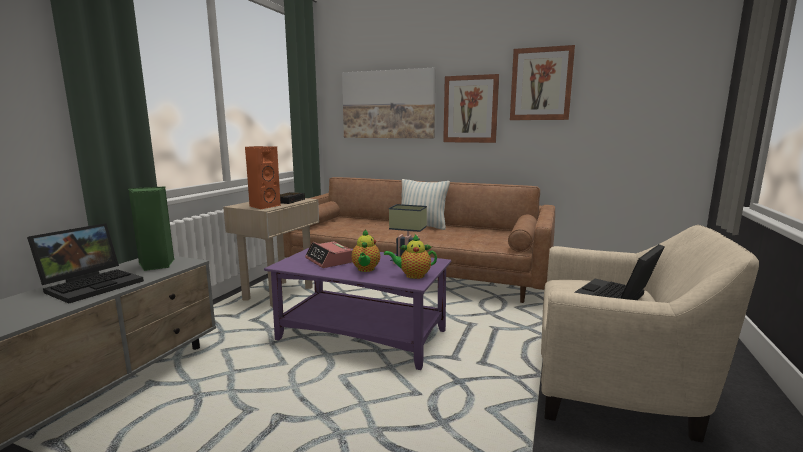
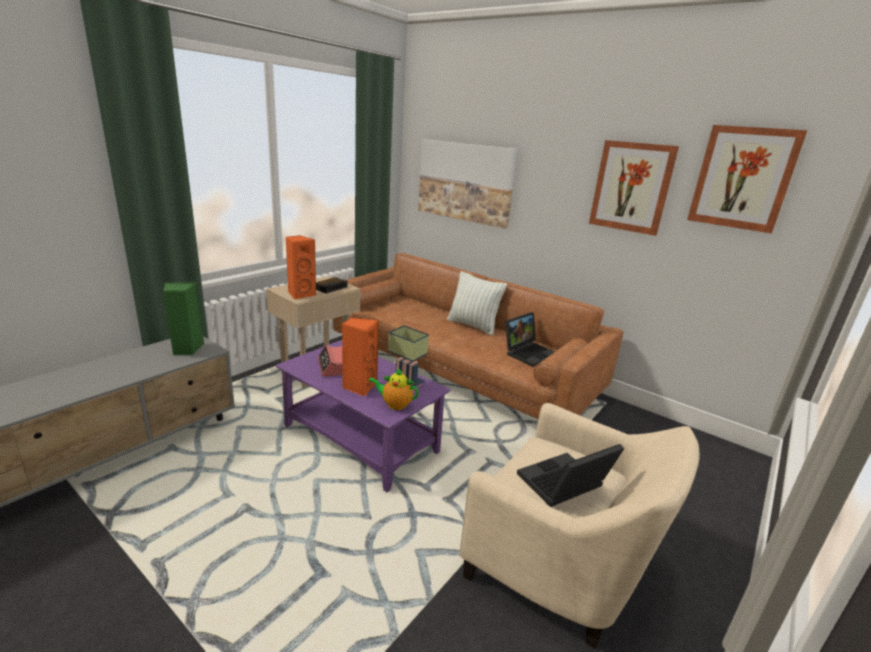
camera: 15 degrees right, 10 degrees up
(93, 284) = (128, 365): laptop -> laptop (529, 352)
(365, 269) = (359, 386): teapot -> orange speaker
(470, 109) = (549, 202): picture -> picture (743, 178)

